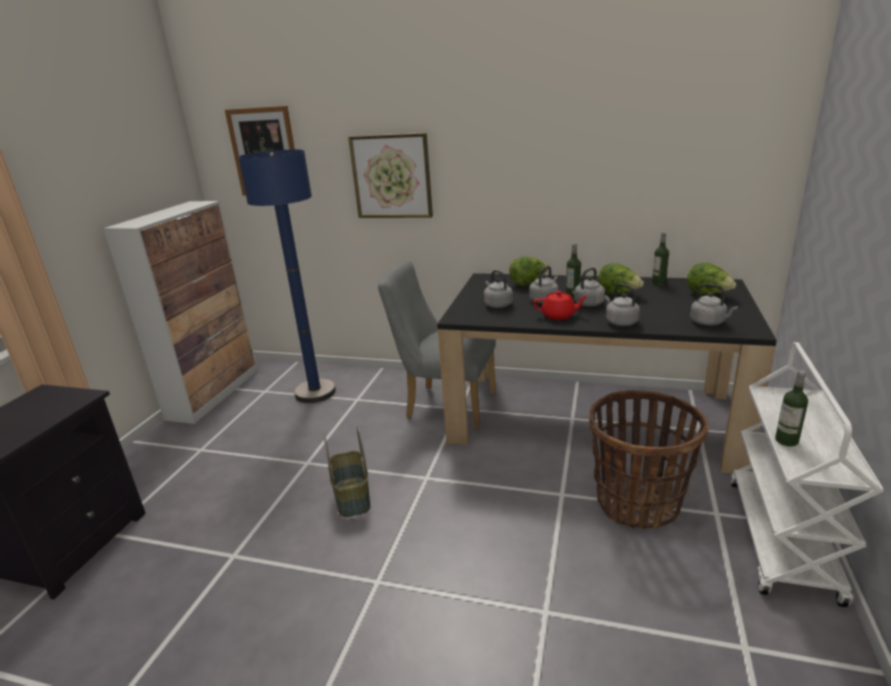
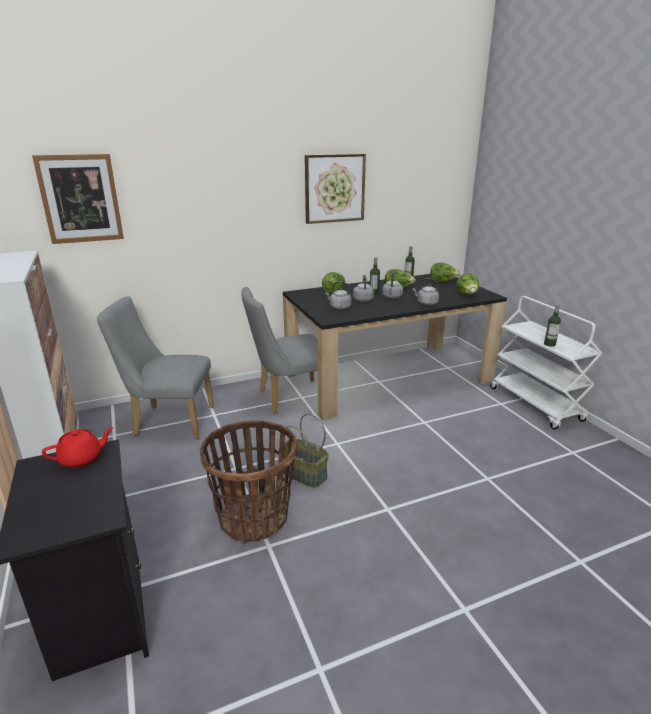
camera: 40 degrees left, 0 degrees up
(315, 392) = (168, 421): blue floor lamp -> grey chair
(392, 176) = (215, 218): picture -> picture (334, 188)
(559, 316) = (388, 306): red teapot -> red teapot (82, 458)
(638, 504) = (464, 412): basket -> basket (254, 518)
(709, 322) = (467, 295): grey kettle -> lettuce

